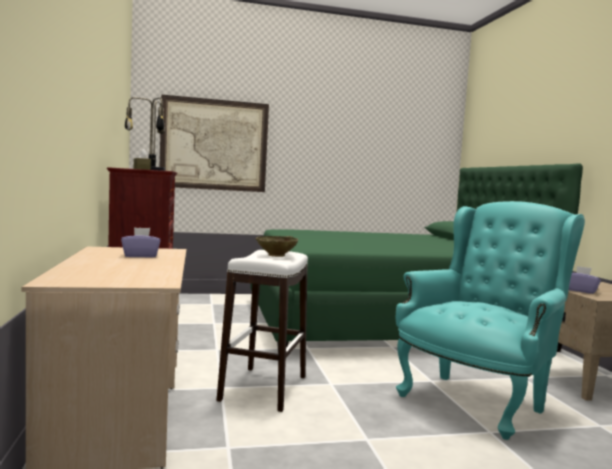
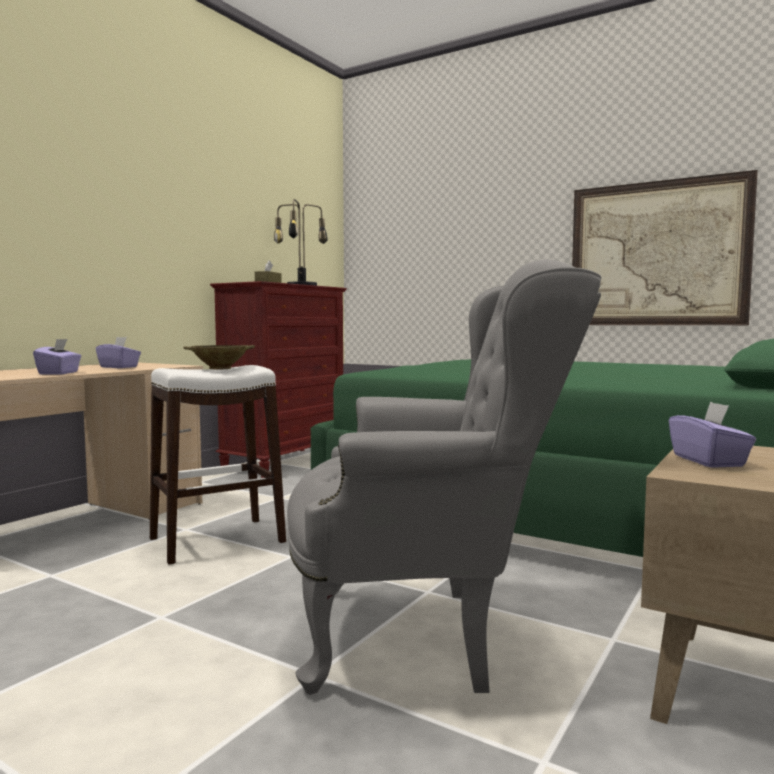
camera: 45 degrees right, 0 degrees up
(159, 269) = (59, 373): none -> purple tissue box
(214, 145) = (428, 250): picture -> picture (656, 254)
(477, 399) = (424, 635): turquoise armchair -> grey armchair

